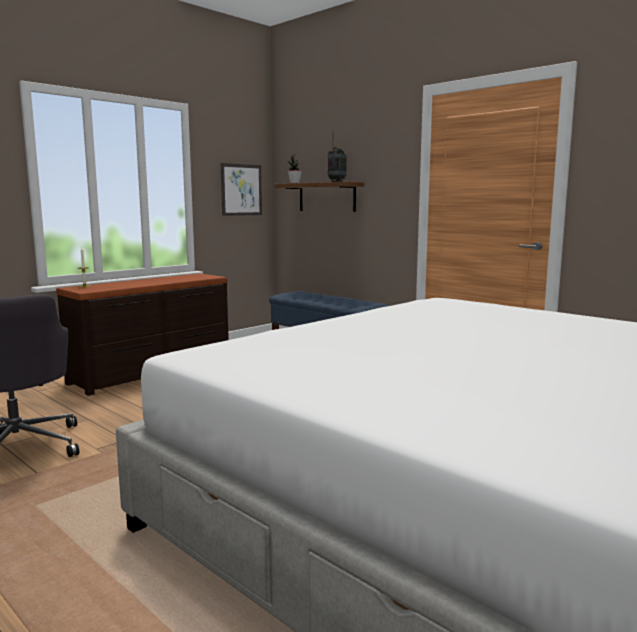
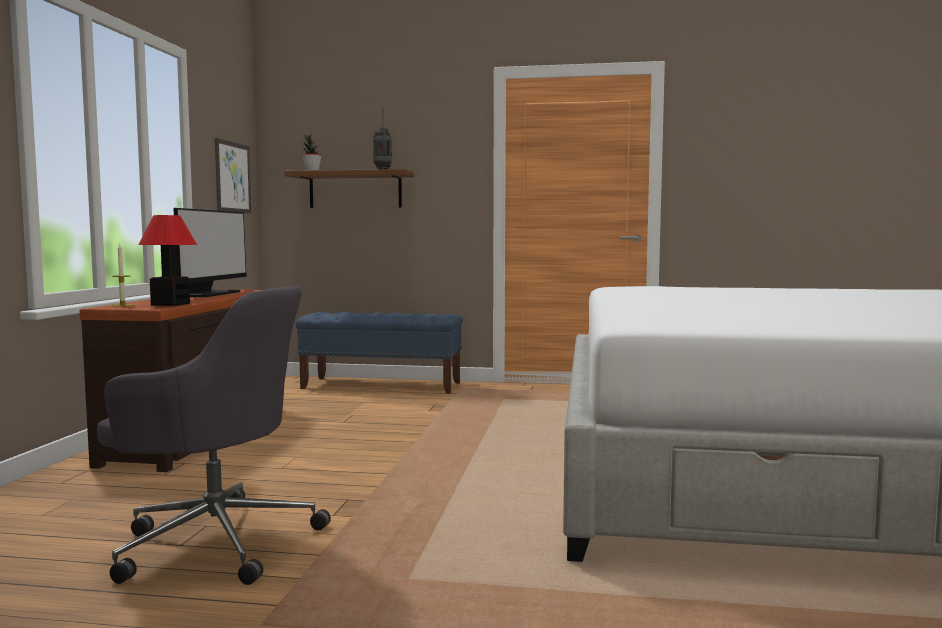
camera: 35 degrees left, 5 degrees down
(107, 288) = (170, 304): none -> table lamp
(169, 278) = (206, 294): none -> monitor

